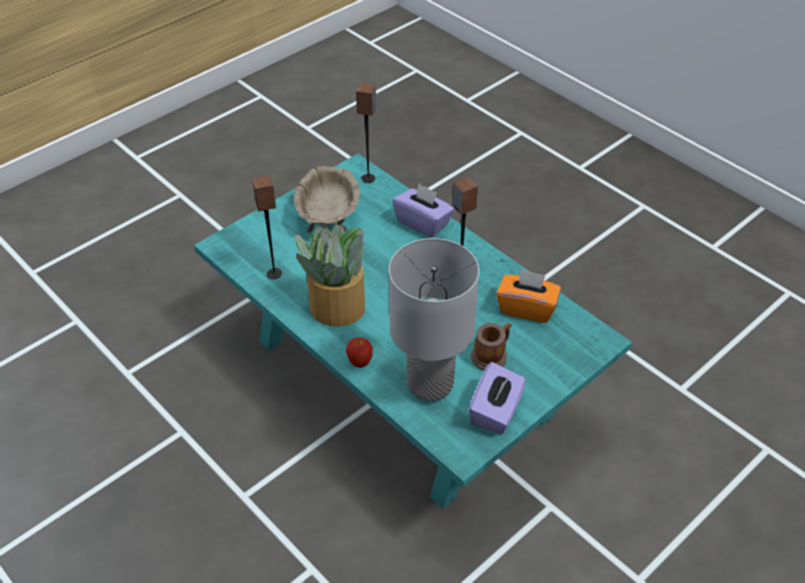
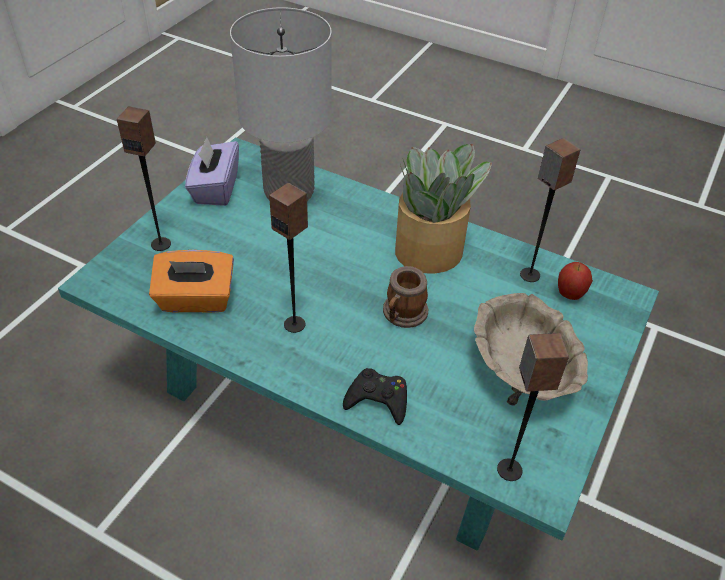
camera: 160 degrees right, 0 degrees up
(360, 363) = (371, 203): apple -> apple (569, 295)
(423, 222) = (378, 400): purple tissue box -> black game controller
(491, 355) = (230, 237): mug -> mug (402, 315)
(550, 362) = (161, 244): none -> speaker

